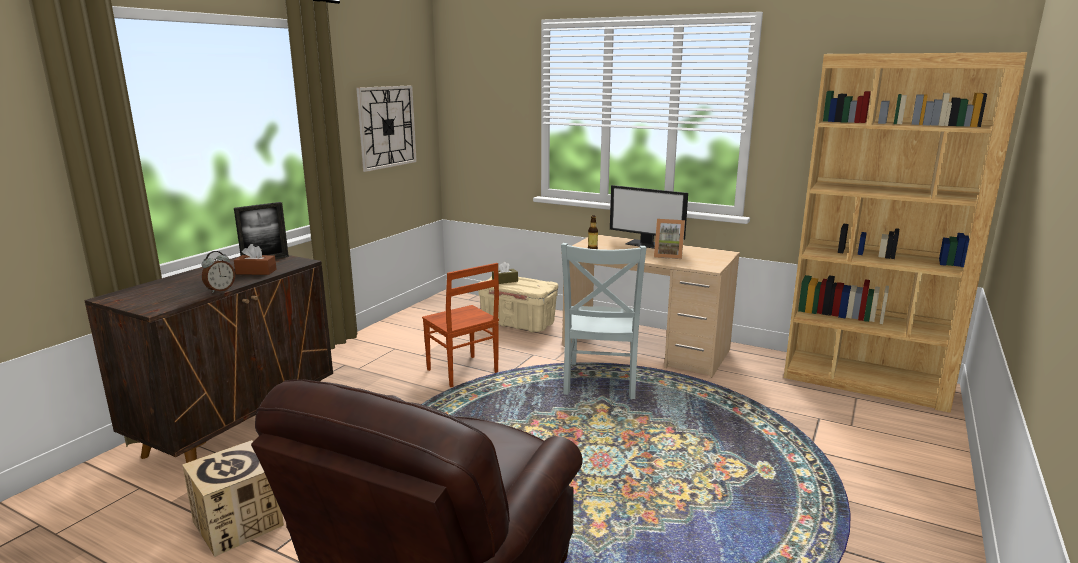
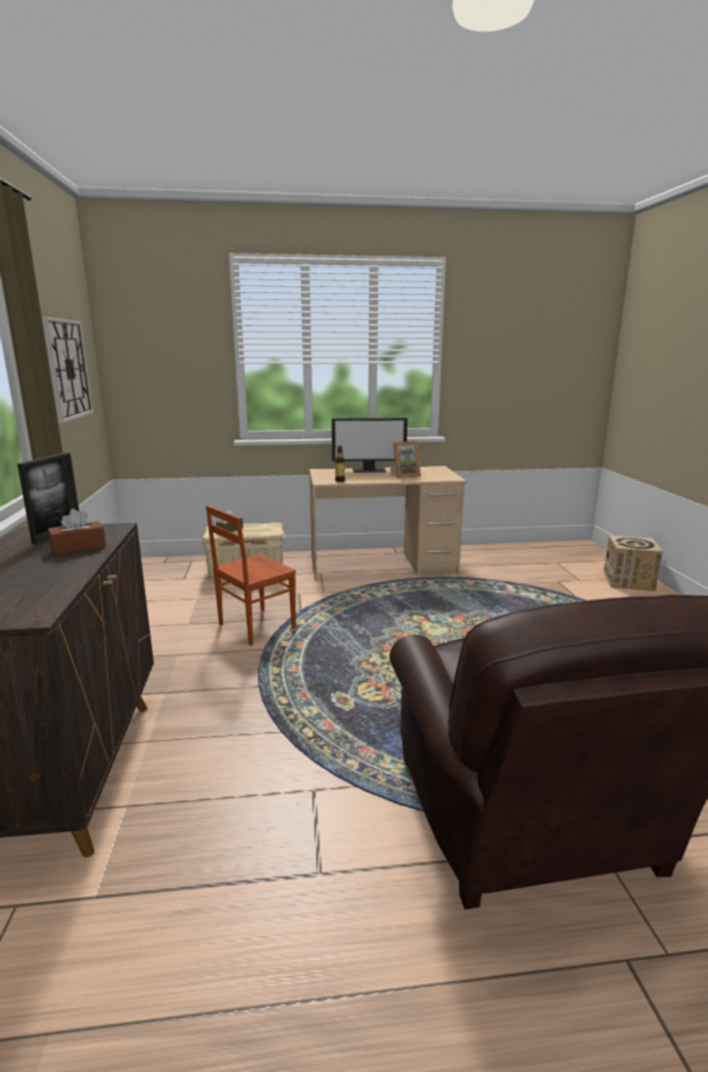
camera: 35 degrees left, 0 degrees up
(220, 290) = (79, 574): alarm clock -> none
(239, 523) = (232, 870): cardboard box -> cardboard box (628, 581)
(462, 372) = (255, 626): brown chair -> brown chair turned 120 degrees clockwise
(600, 382) = (387, 600): grey chair -> none
(865, 381) = (546, 551): brown bookcase -> none

